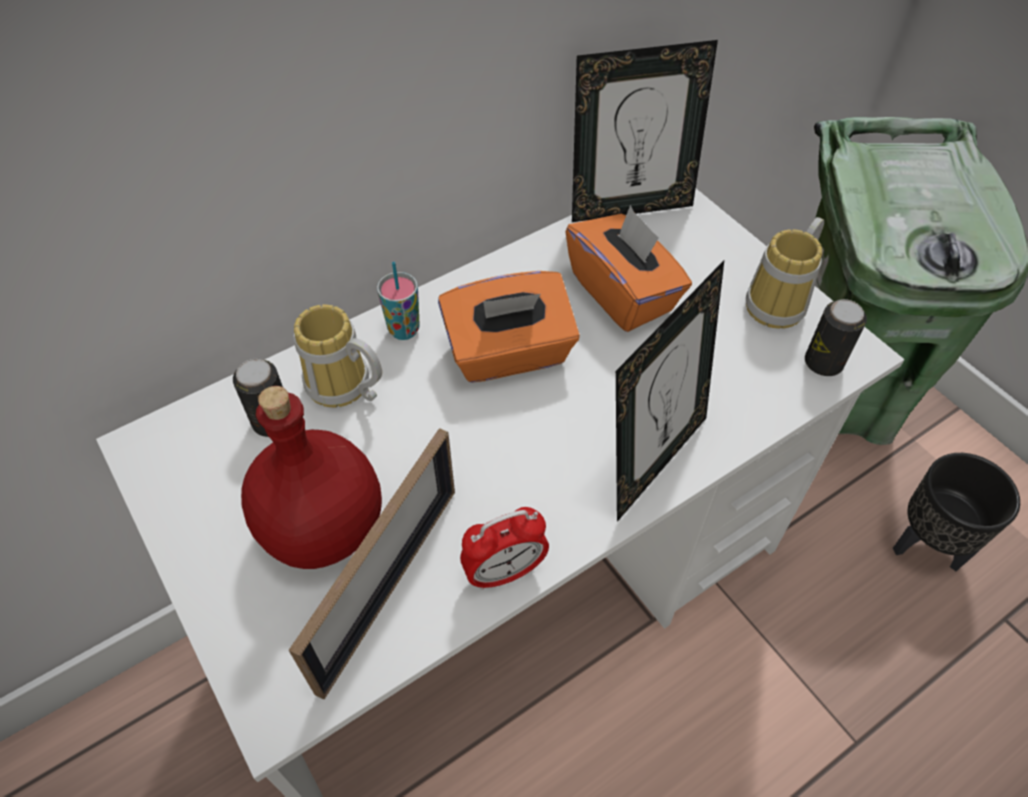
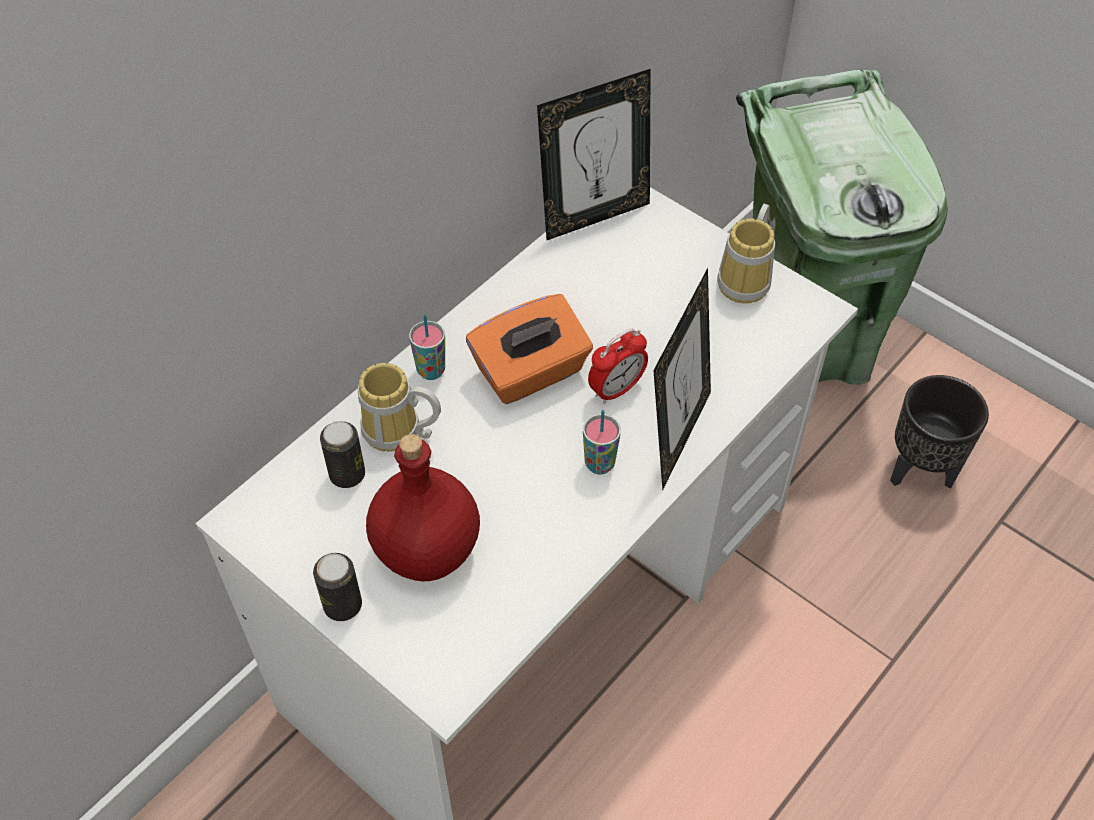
camera: 15 degrees left, 0 degrees up
(389, 585) = (498, 580): picture frame -> none
(504, 572) = (586, 549): alarm clock -> alarm clock (616, 389)
(553, 473) = (599, 464): none -> cup
(623, 293) = (612, 298): orange tissue box -> none
(823, 363) = (793, 325): can -> can (342, 605)

